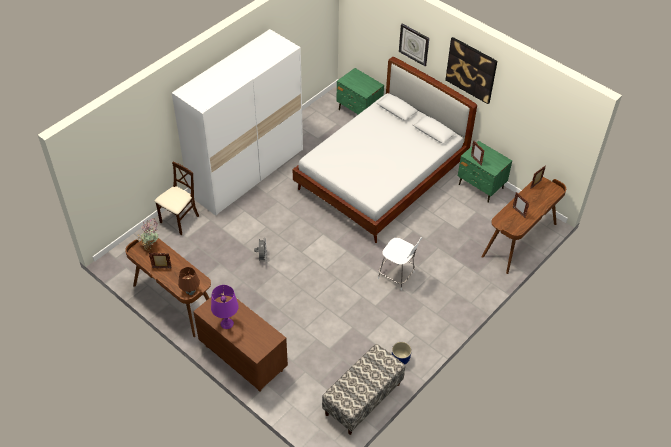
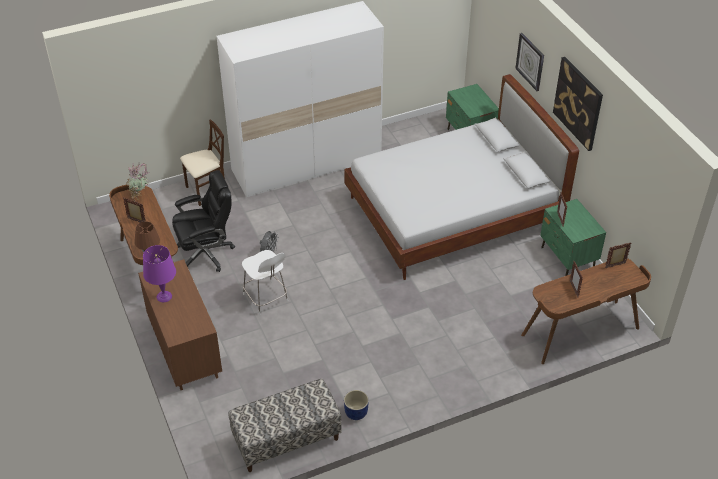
camera: 25 degrees right, 5 degrees down
(211, 273) = (206, 253): none -> black office chair
(397, 275) = (407, 322): white chair -> white chair (266, 299)

